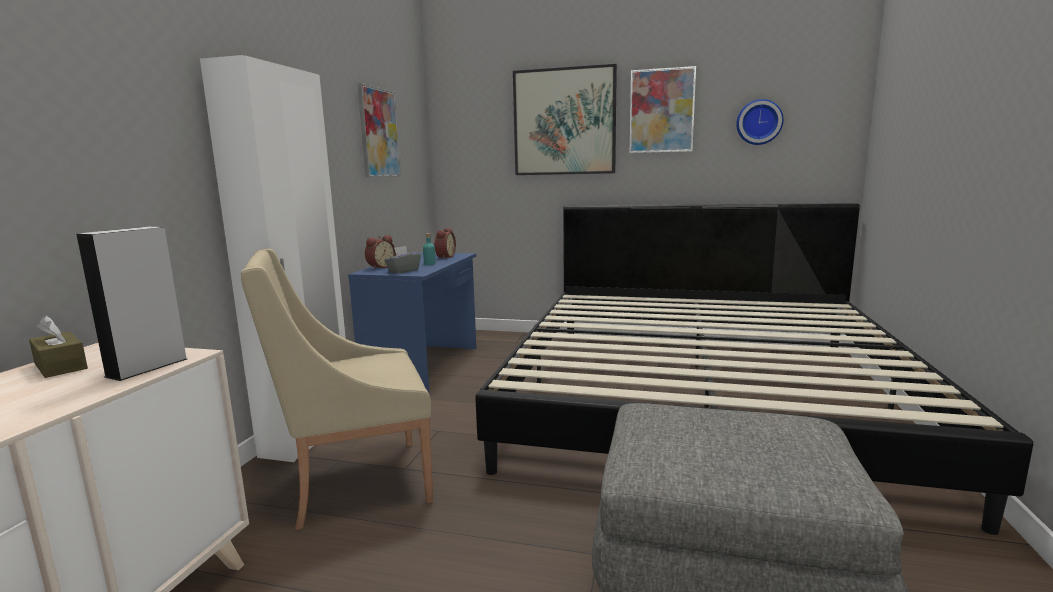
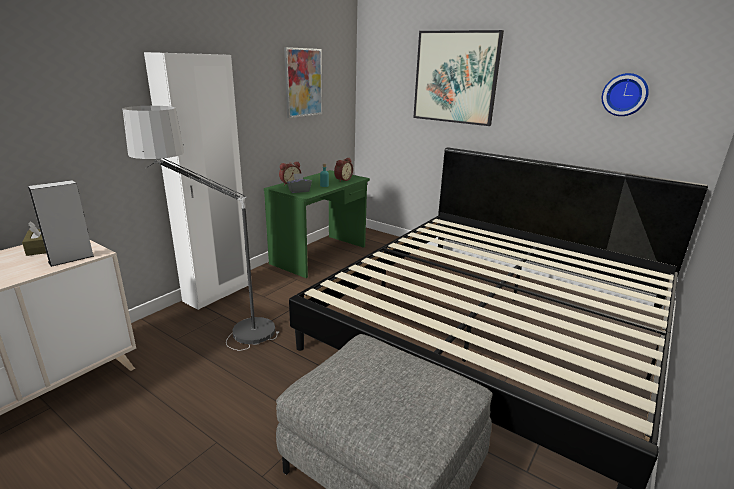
camera: 20 degrees right, 10 degrees up
(355, 483) = (220, 333): beige armchair -> floor lamp
(425, 366) = (320, 255): blue desk -> green desk
(661, 111) = (537, 75): picture -> none

